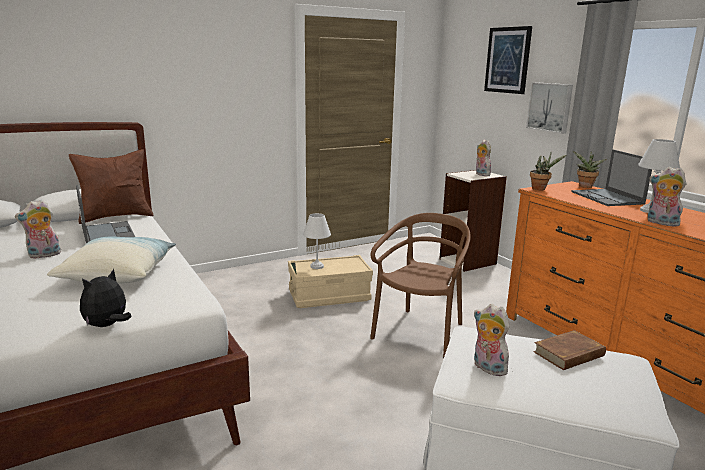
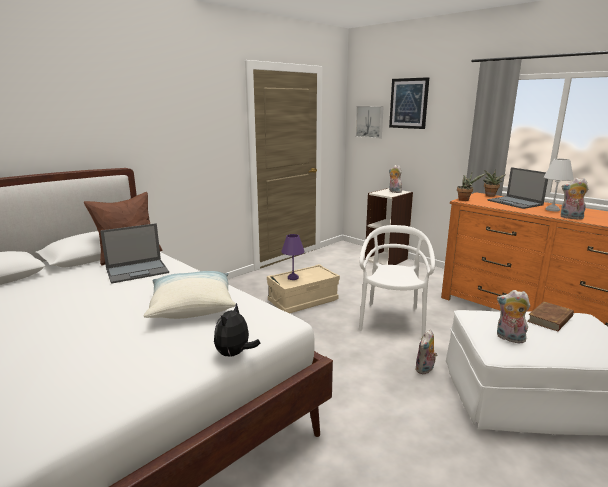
camera: 15 degrees left, 0 degrees up
(44, 255) = (100, 299): plush toy -> plush toy (425, 370)
(107, 233) = (138, 271): laptop -> laptop turned 105 degrees clockwise
(316, 266) = (292, 277): white table lamp -> purple table lamp
(420, 333) = (392, 320): brown chair -> white chair
(550, 107) = (448, 138): picture -> picture (370, 121)

